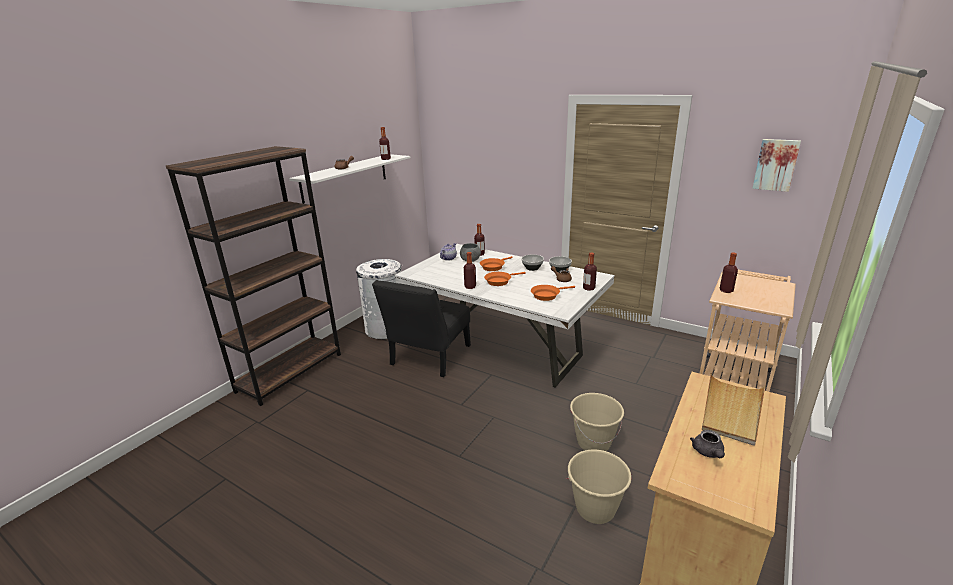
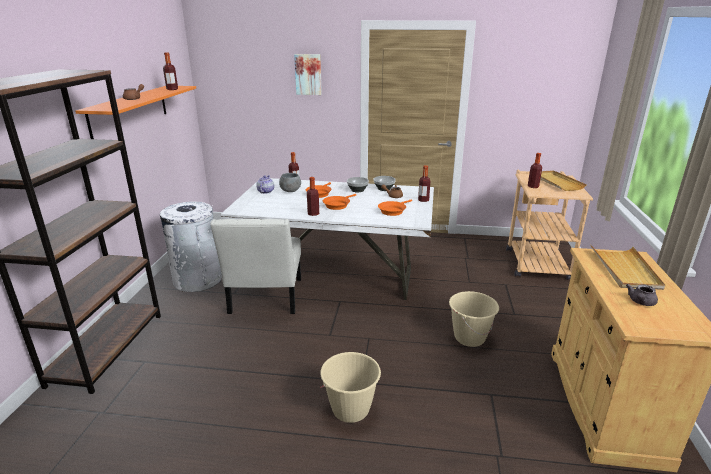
camera: 25 degrees left, 0 degrees up
(345, 177) = (130, 111): white shelf -> orange shelf
(428, 357) = (265, 299): black chair -> white chair
(595, 509) = (508, 391): beige bucket -> beige bucket (350, 409)
(708, 453) = (640, 302): grey teapot -> grey teapot turned 60 degrees clockwise
(762, 289) = (556, 182): none -> beige tray
(776, 164) = (545, 79): picture -> picture (308, 74)

